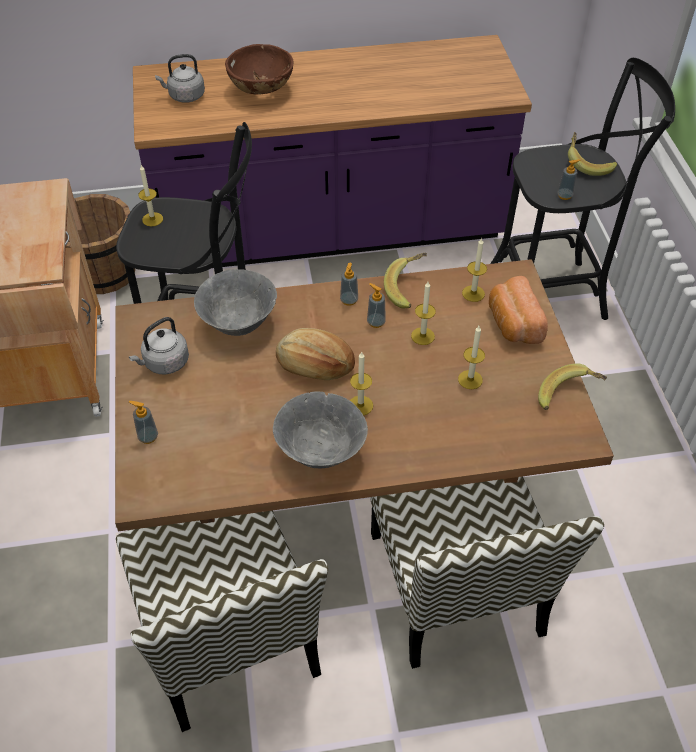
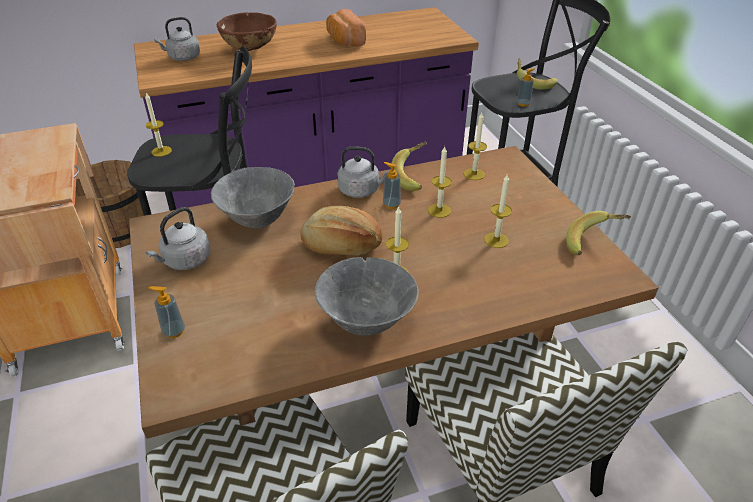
camera: 10 degrees left, 10 degrees down
(349, 300) = (361, 190): soap dispenser -> grey kettle
(512, 324) = (518, 193): bread -> bread (344, 41)

